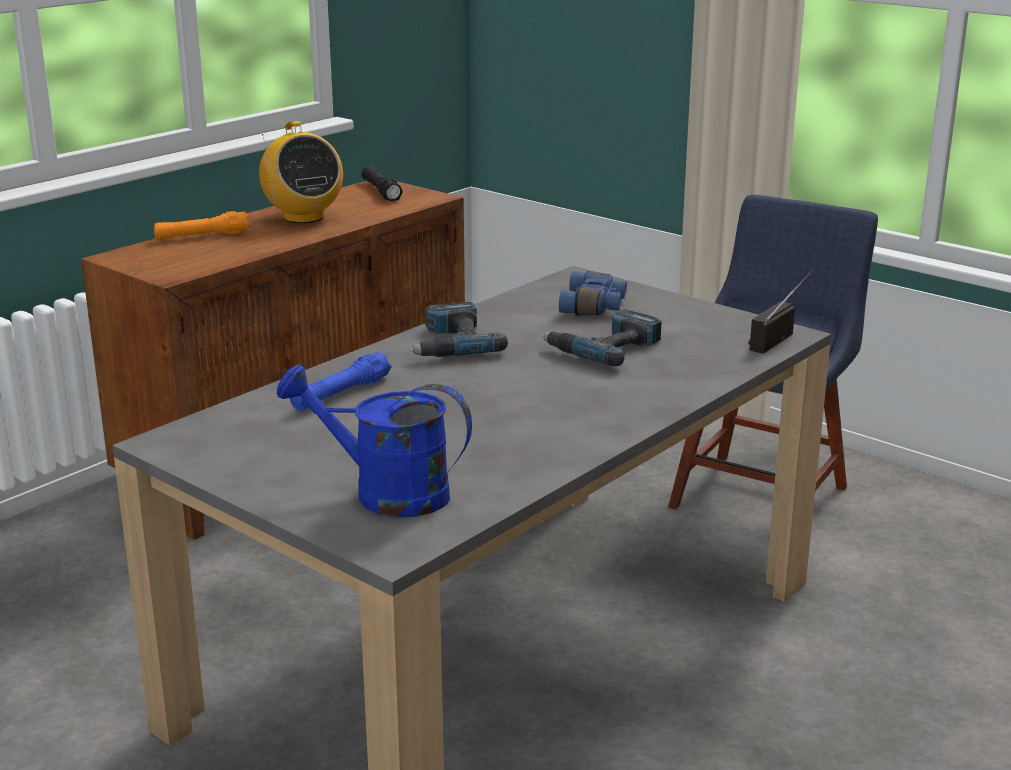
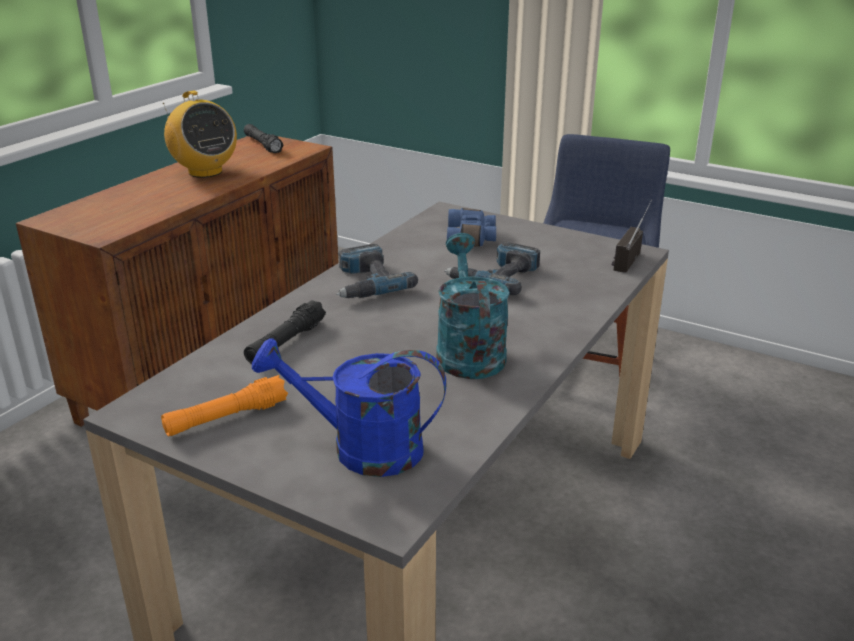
camera: 10 degrees left, 5 degrees up
(202, 236) = (121, 195): orange flashlight -> orange flashlight (226, 418)
(341, 394) = (286, 342): blue flashlight -> black flashlight
(538, 416) = (468, 351): none -> turquoise watering can

